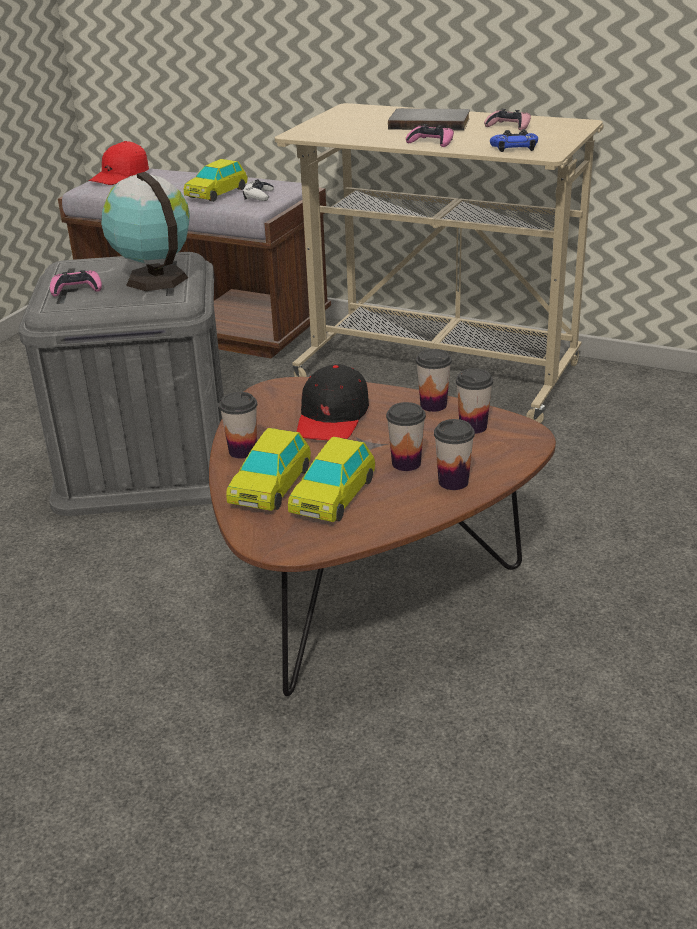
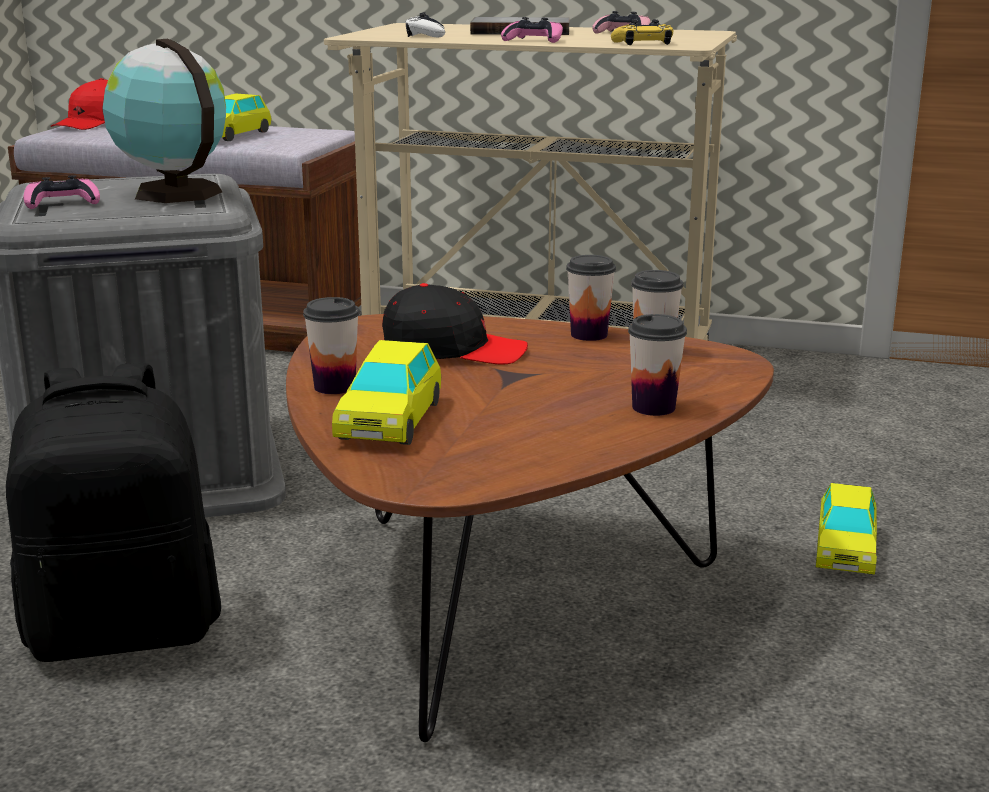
camera: 10 degrees left, 10 degrees down
(113, 597) = (125, 631): none -> black backpack
(258, 196) = (288, 137): white game controller -> white game controller (425, 35)
(332, 418) = (453, 350): black cap -> black cap turned 90 degrees counterclockwise
(333, 497) = (487, 428): toy car -> toy car (845, 551)
(406, 463) = (578, 391): cup -> none
(514, 147) = (643, 43): blue game controller -> yellow game controller

